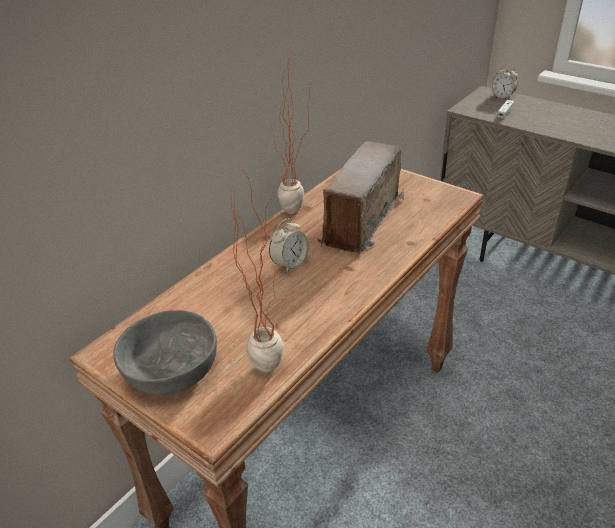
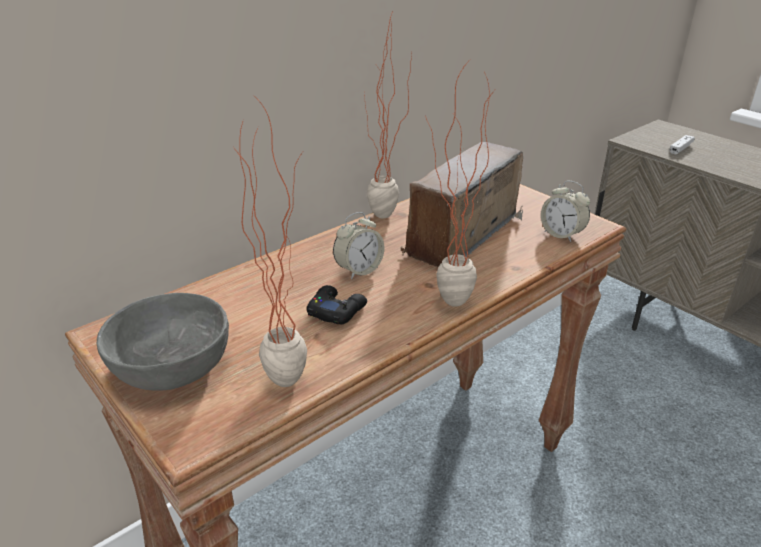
camera: 10 degrees right, 5 degrees down
(284, 302) = (336, 310): none -> black game controller
(368, 285) = (446, 307): none -> potted plant
(502, 96) = (681, 132): alarm clock -> alarm clock (561, 234)

